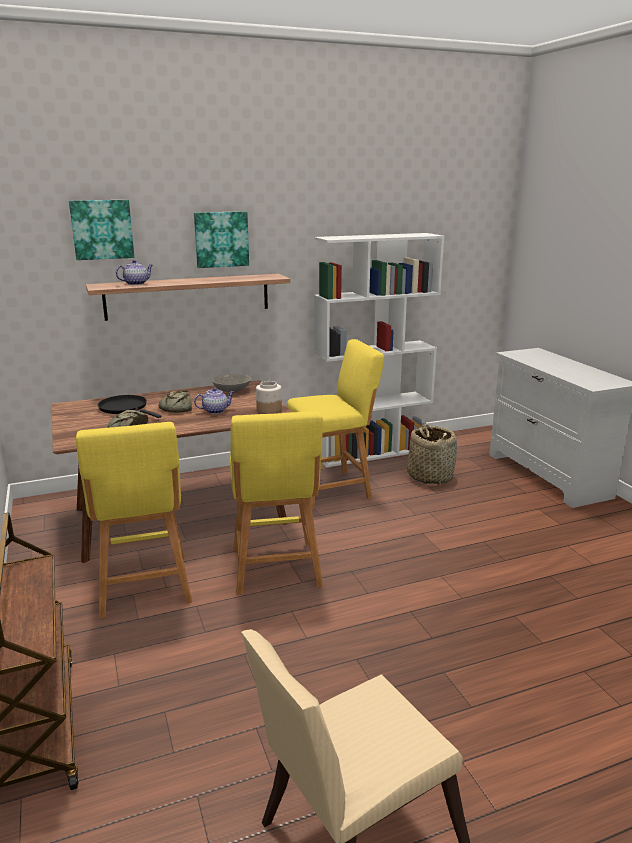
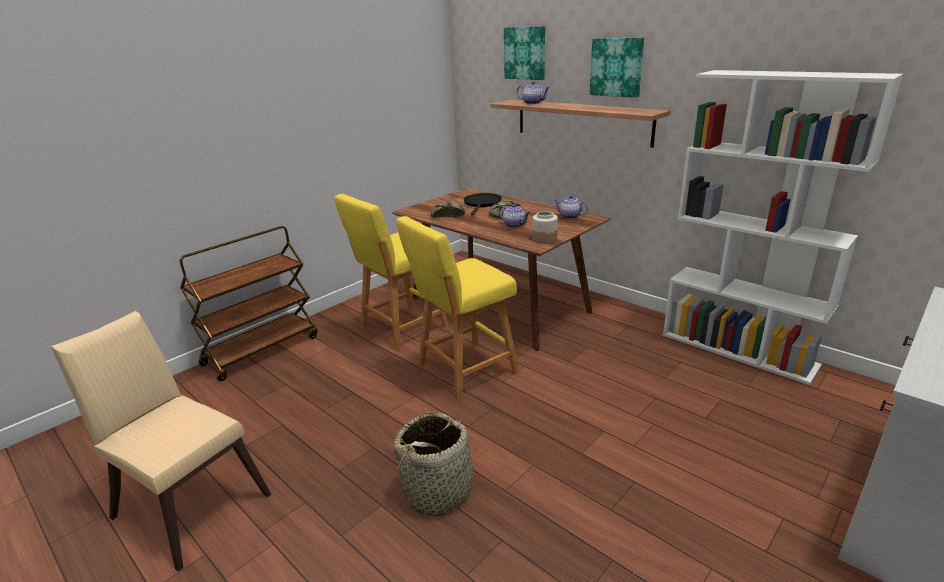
camera: 65 degrees right, 5 degrees up
(232, 390) = (569, 216): grey bowl -> teapot
(333, 489) = (625, 352): yellow stool -> none
(430, 476) = (740, 402): basket -> basket (438, 490)

